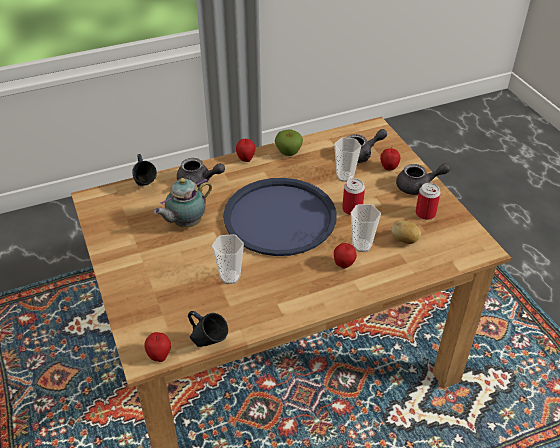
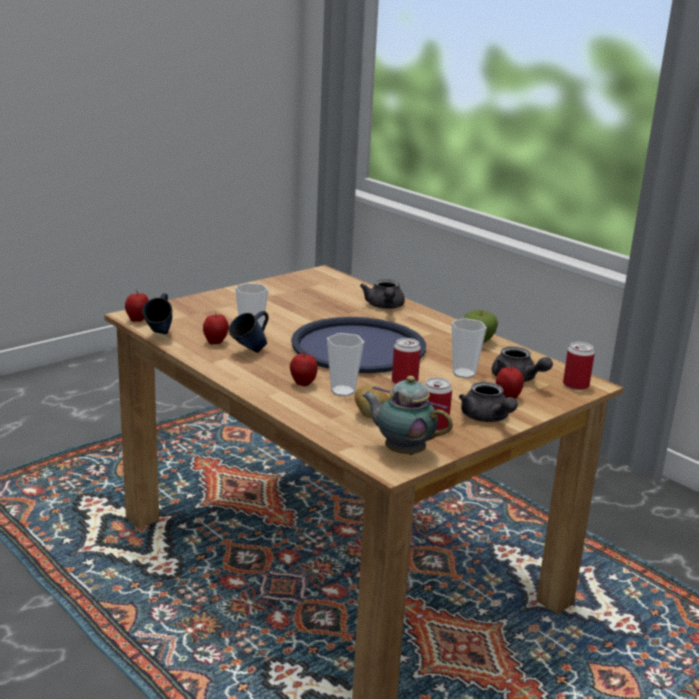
camera: 70 degrees right, 20 degrees down
(145, 187) = (356, 288): blue mug -> blue mug (249, 352)
(185, 223) = (315, 309): teapot -> teapot (402, 451)
(246, 159) = (444, 322): apple -> apple (216, 342)
(375, 134) = (575, 385): none -> can

